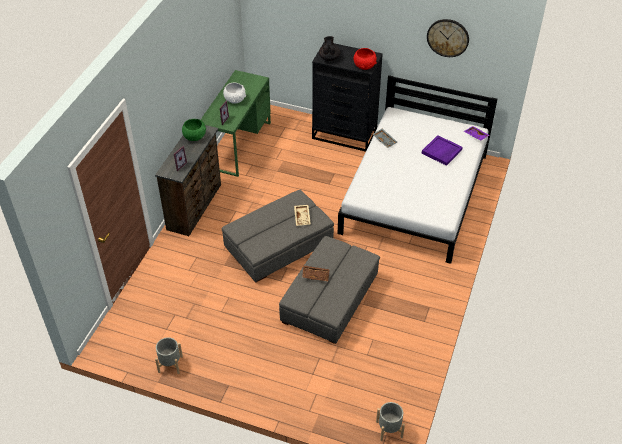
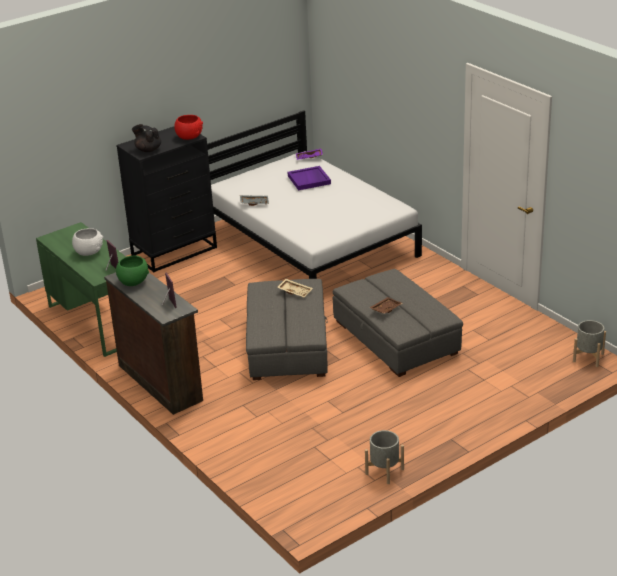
camera: 55 degrees left, 15 degrees down
(448, 37) = (241, 66): wall clock -> none

